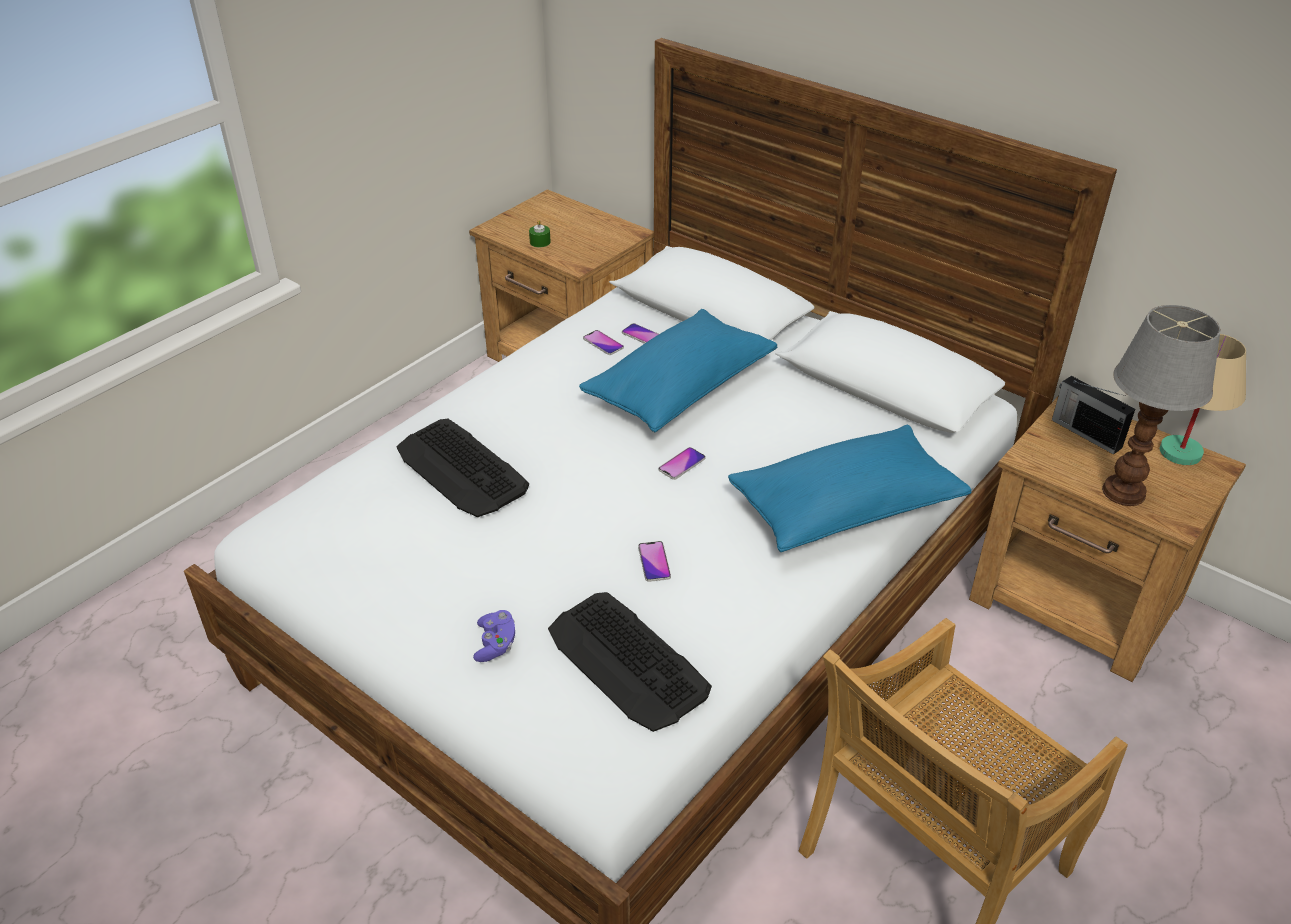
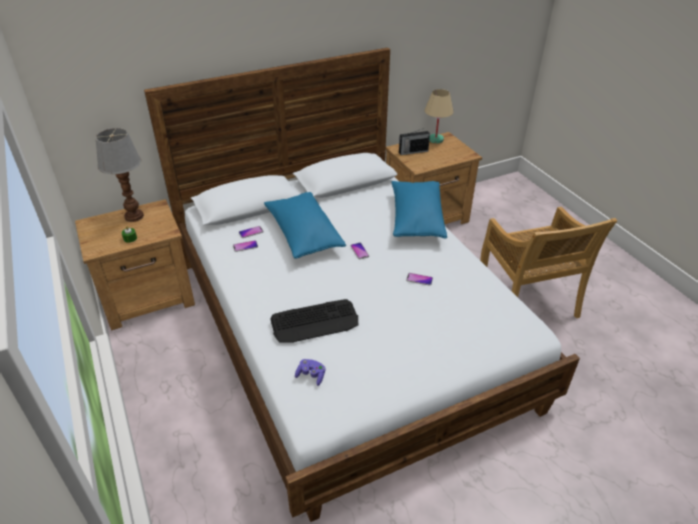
camera: 65 degrees left, 0 degrees up
(495, 644) = (448, 343): purple game controller -> purple game controller (311, 376)
(627, 661) = (476, 305): keyboard -> none
(1125, 492) = (449, 157): table lamp -> table lamp (135, 216)

